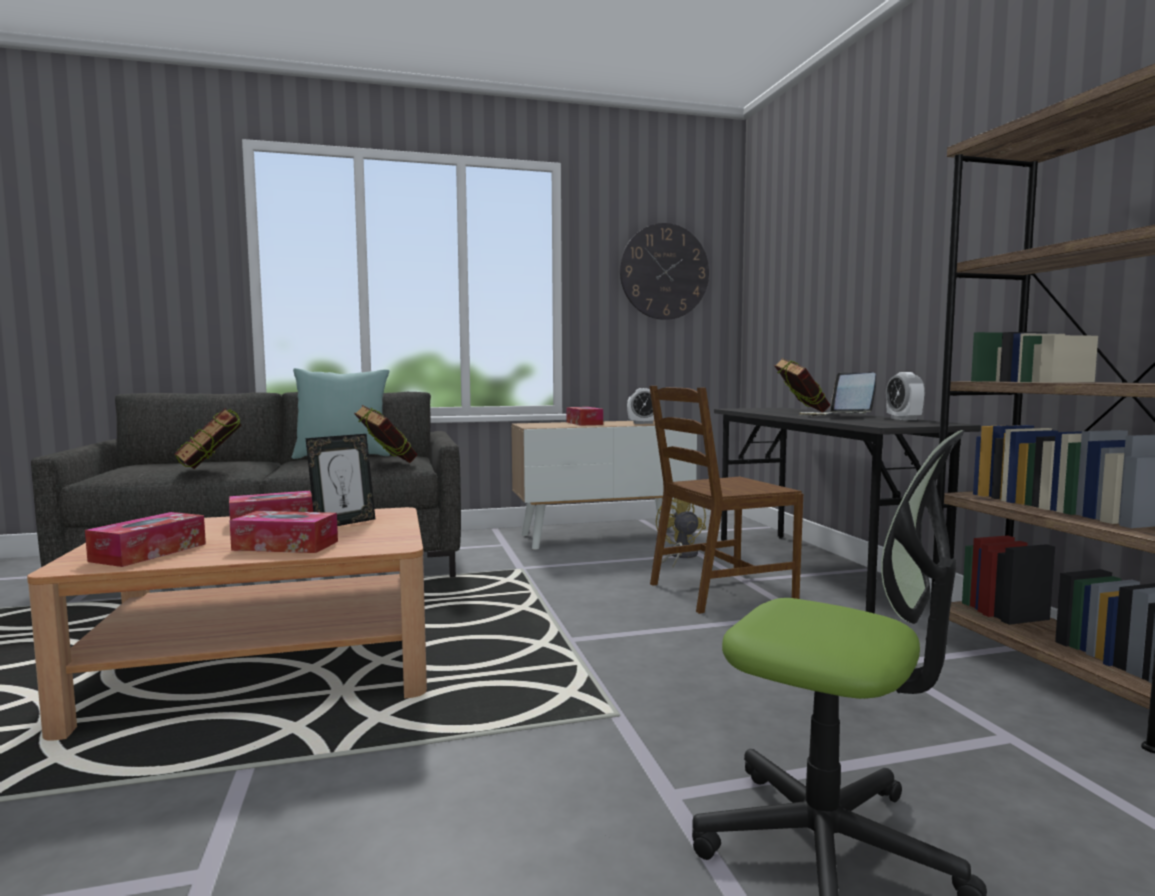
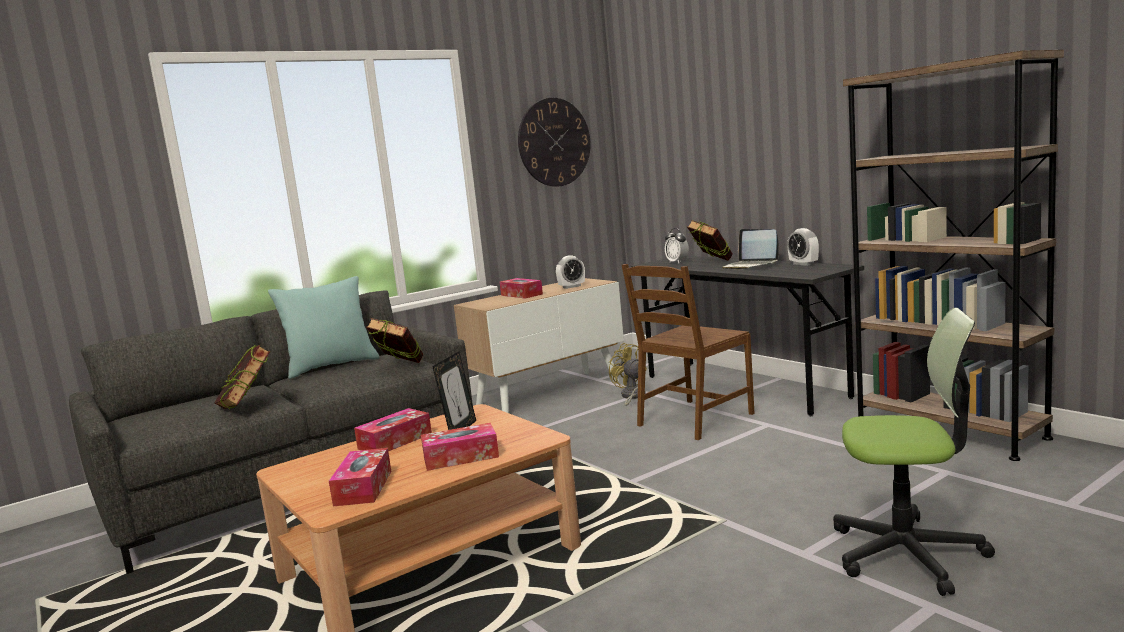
camera: 20 degrees left, 5 degrees up
(766, 410) = (677, 262): none -> alarm clock

